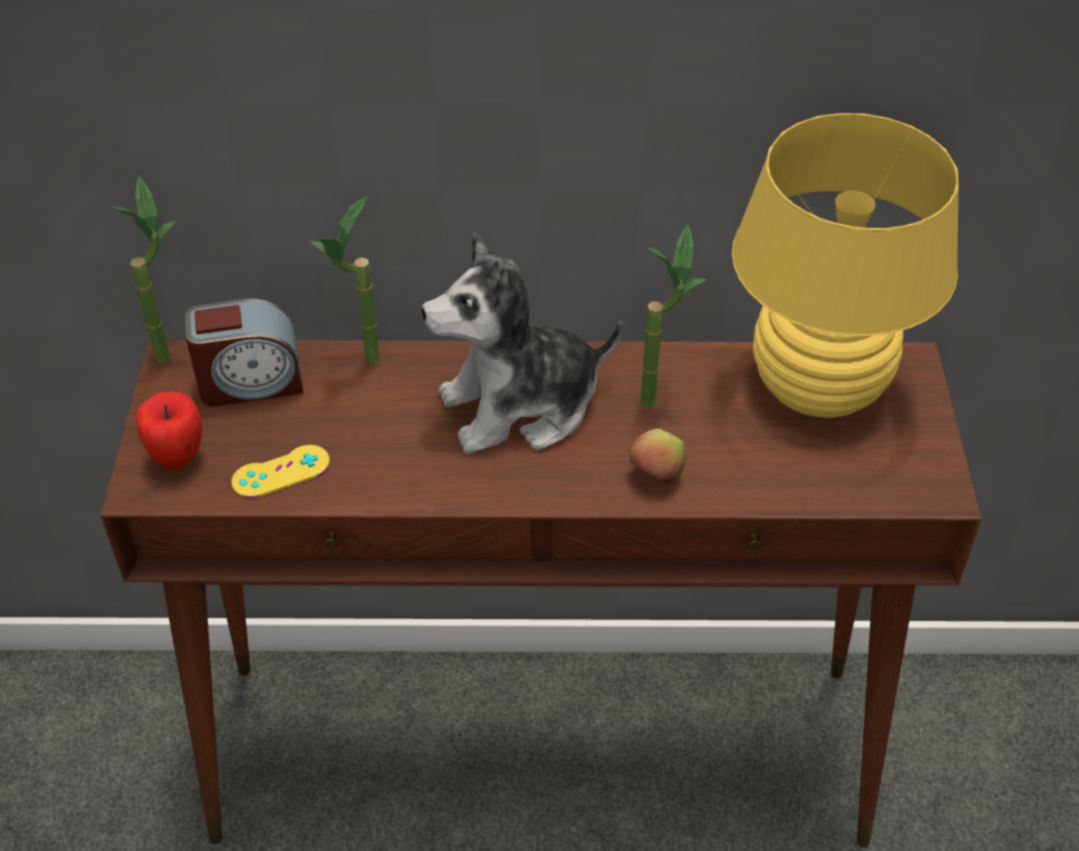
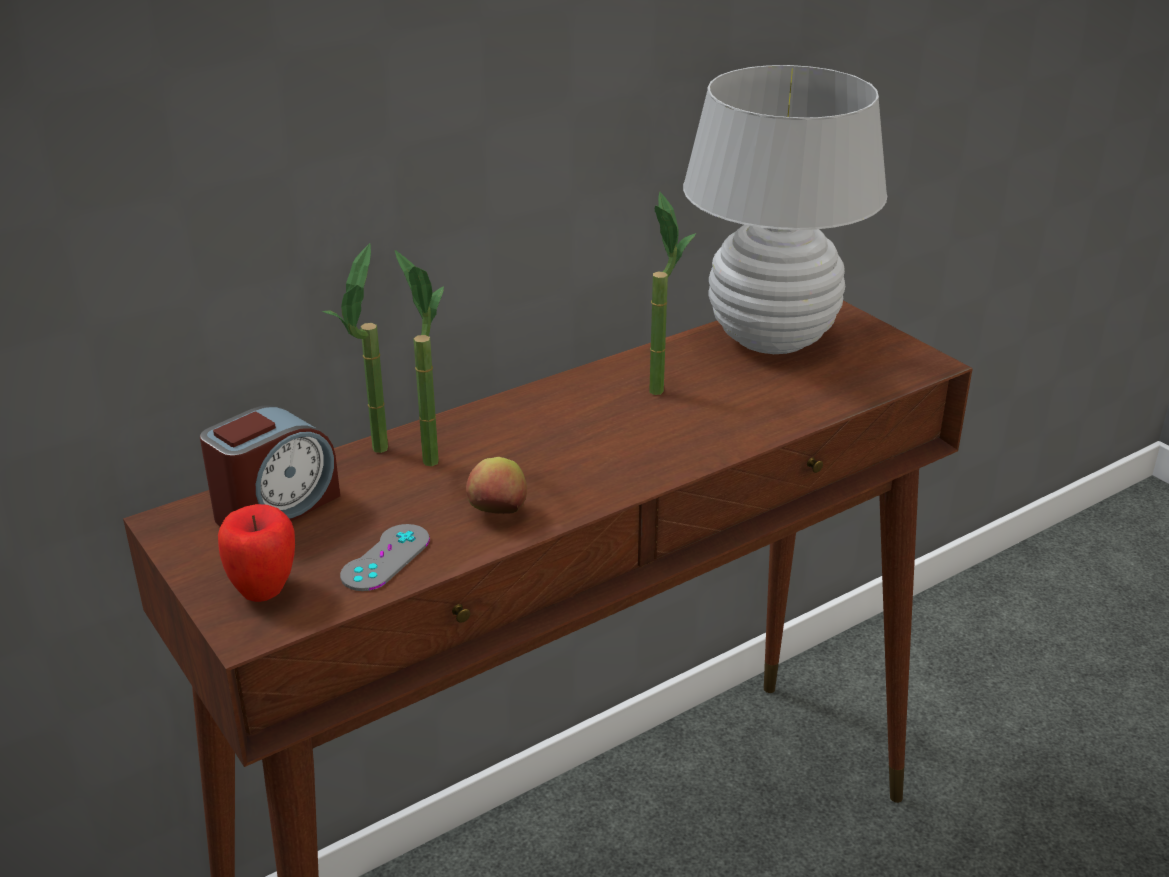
camera: 35 degrees left, 15 degrees down
(171, 348) = (157, 514): potted plant -> potted plant (428, 453)
(281, 472) = (385, 558): yellow game controller -> grey game controller
(520, 406) = (555, 431): plush toy -> none
(656, 476) = (720, 432): apple -> apple (498, 513)
(818, 389) = (772, 338): yellow table lamp -> white table lamp

